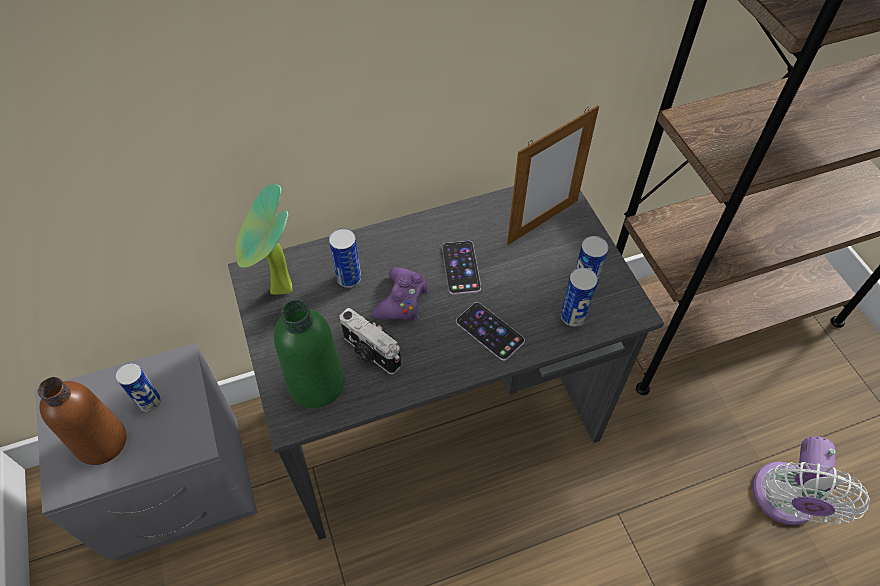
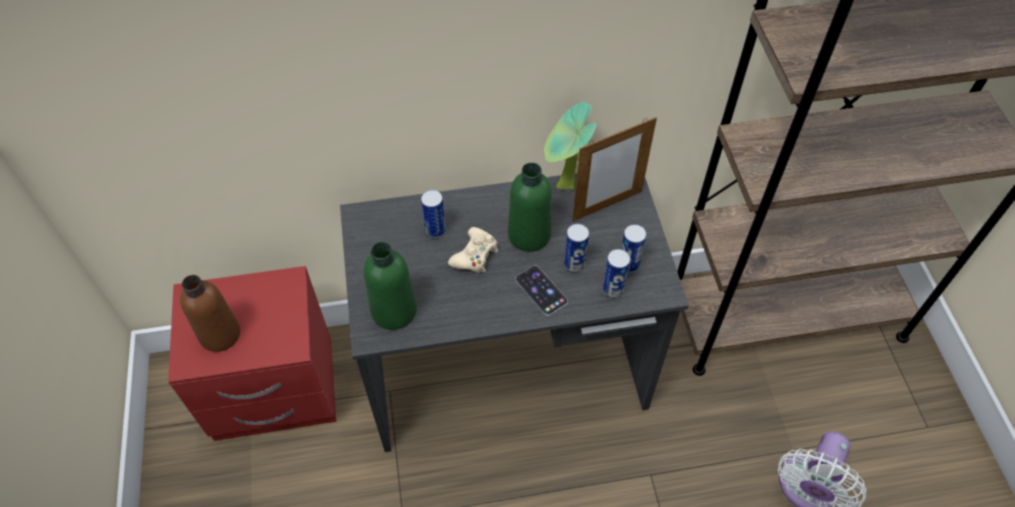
camera: 10 degrees right, 0 degrees up
(149, 402) = (261, 308): can -> can (574, 264)
(180, 491) = (275, 392): grey nightstand -> red nightstand
(279, 293) = (377, 235): potted plant -> potted plant (563, 189)
(370, 353) = (441, 293): camera -> none
(402, 301) = (475, 255): purple game controller -> beige game controller
(461, 267) = (529, 235): phone -> green bottle

